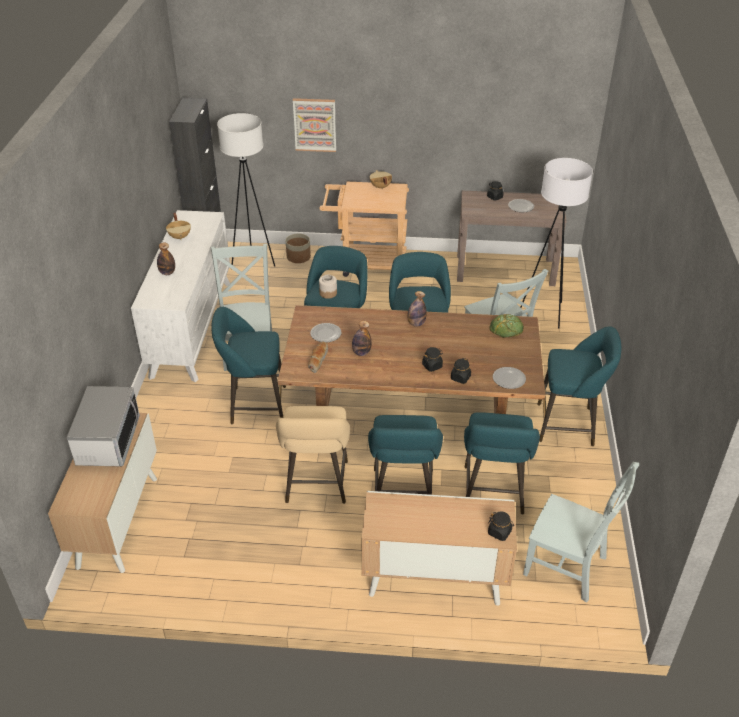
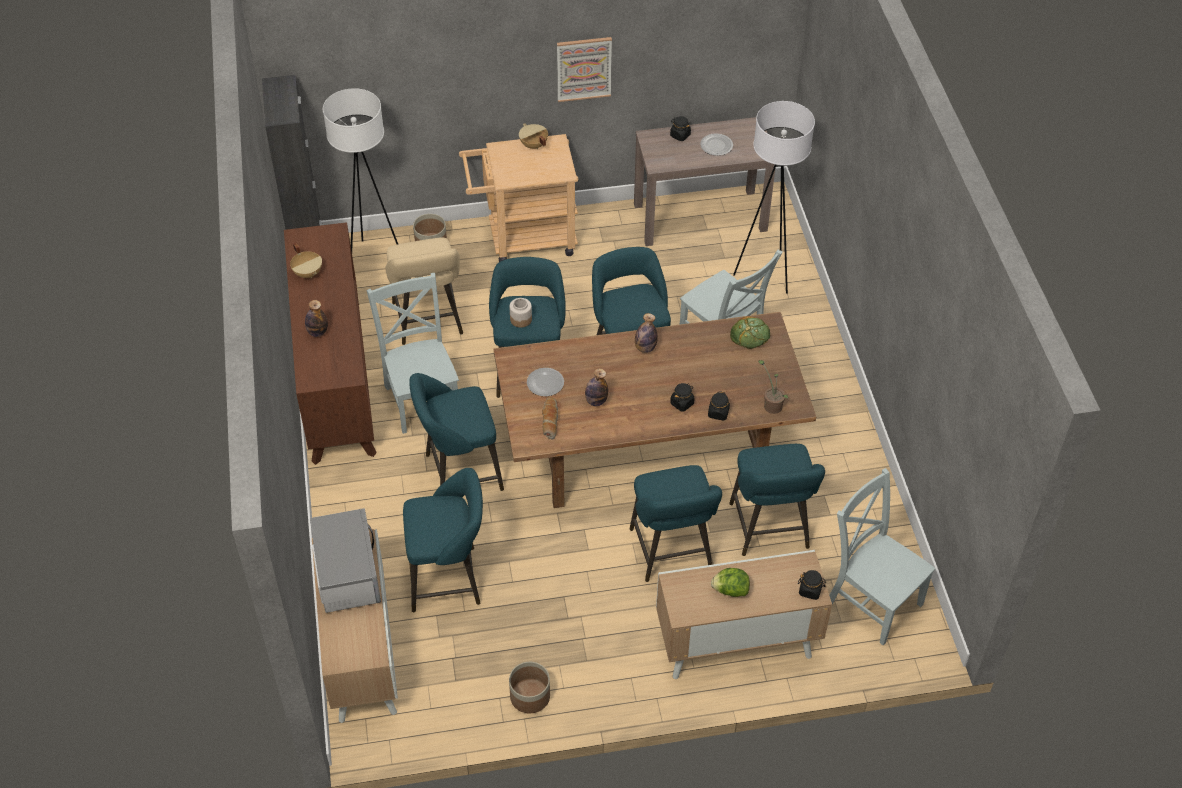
camera: 15 degrees left, 10 degrees up
(192, 327) = (336, 379): white dresser -> brown dresser
(239, 583) = (530, 696): none -> planter
(315, 125) = (440, 83): picture -> picture (584, 68)
(316, 485) = (571, 562): beige stool -> beige stool (428, 322)
(425, 517) = (730, 590): none -> lettuce
(508, 379) = (771, 404): plate -> potted plant
(568, 568) = (871, 600): grey chair -> grey chair turned 150 degrees counterclockwise
(569, 425) = (831, 425): turquoise stool -> turquoise stool (449, 579)

